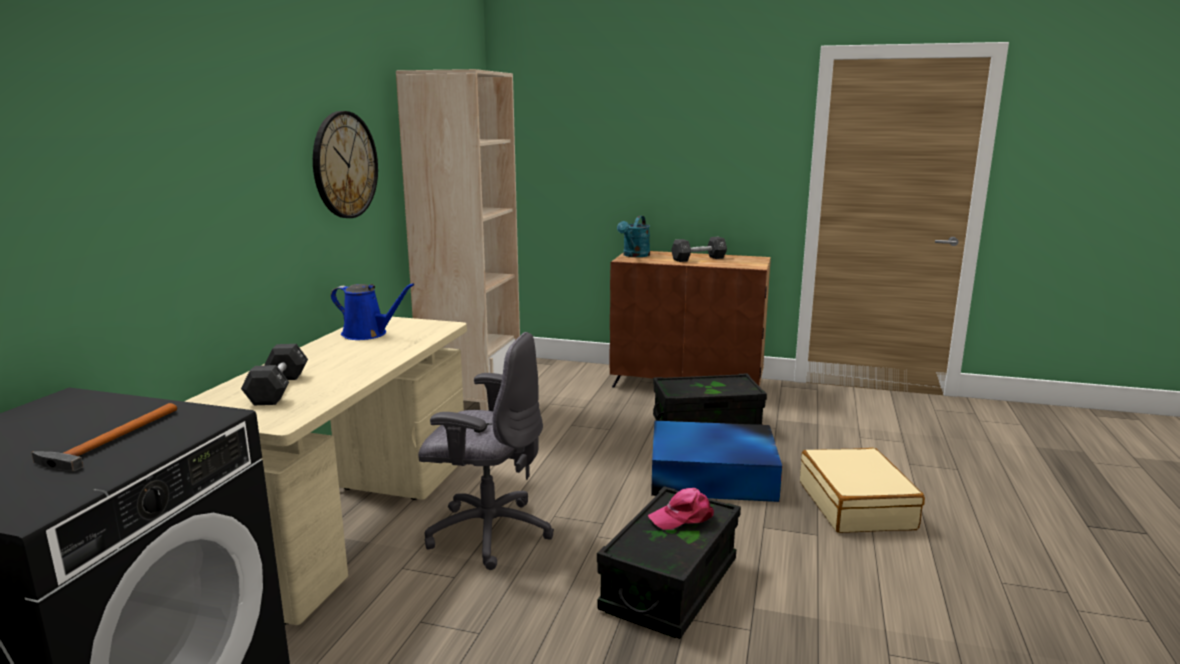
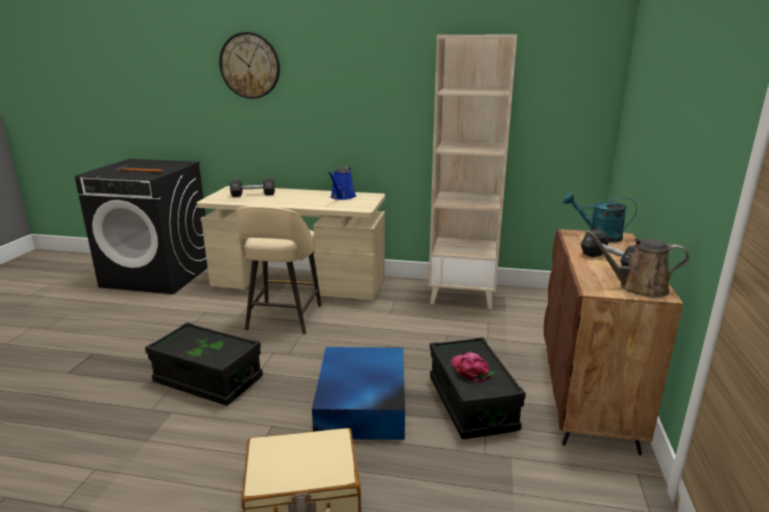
camera: 85 degrees right, 5 degrees up
(344, 165) = (381, 98): wall clock -> wall clock (250, 65)
(488, 532) = (283, 319): grey office chair -> beige stool
(682, 517) = (215, 348): pink cap -> pink cap (470, 370)
(748, 260) = (638, 288): none -> brown watering can

